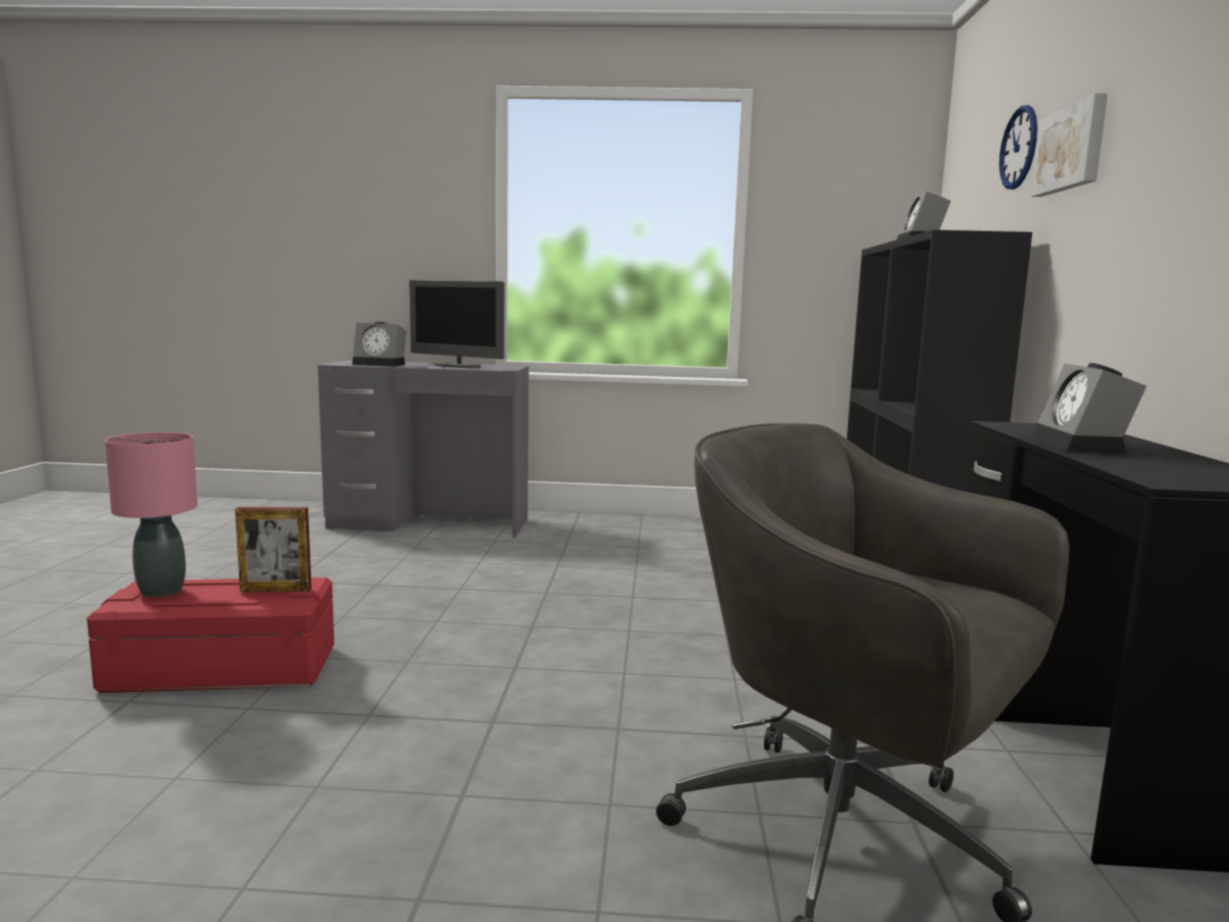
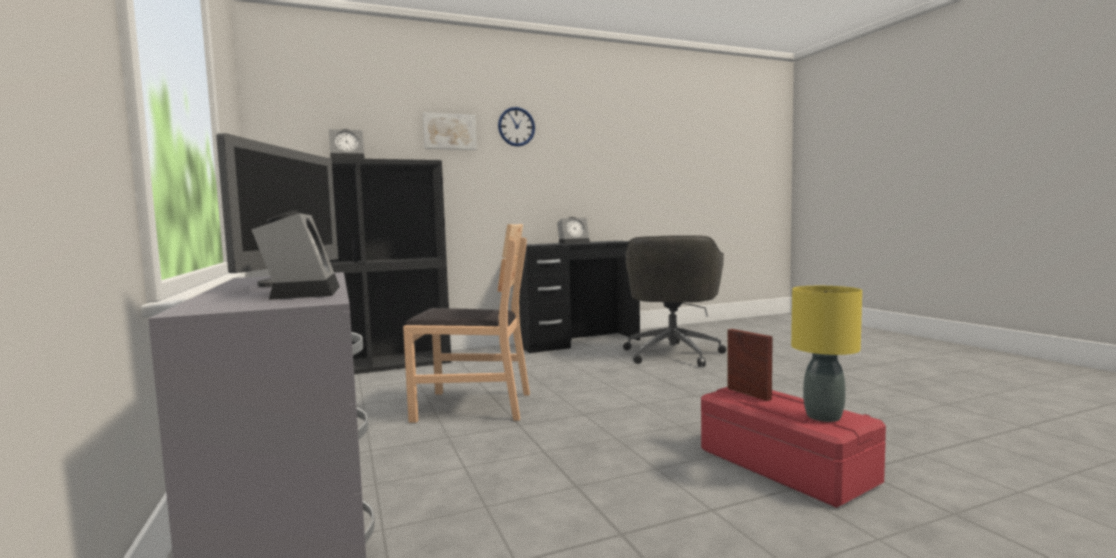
camera: 115 degrees left, 5 degrees down
(160, 591) = (824, 416): pink table lamp -> yellow table lamp
(640, 585) = (473, 406): none -> brown chair
(1019, 148) = (388, 118): wall clock -> wall clock (516, 126)

